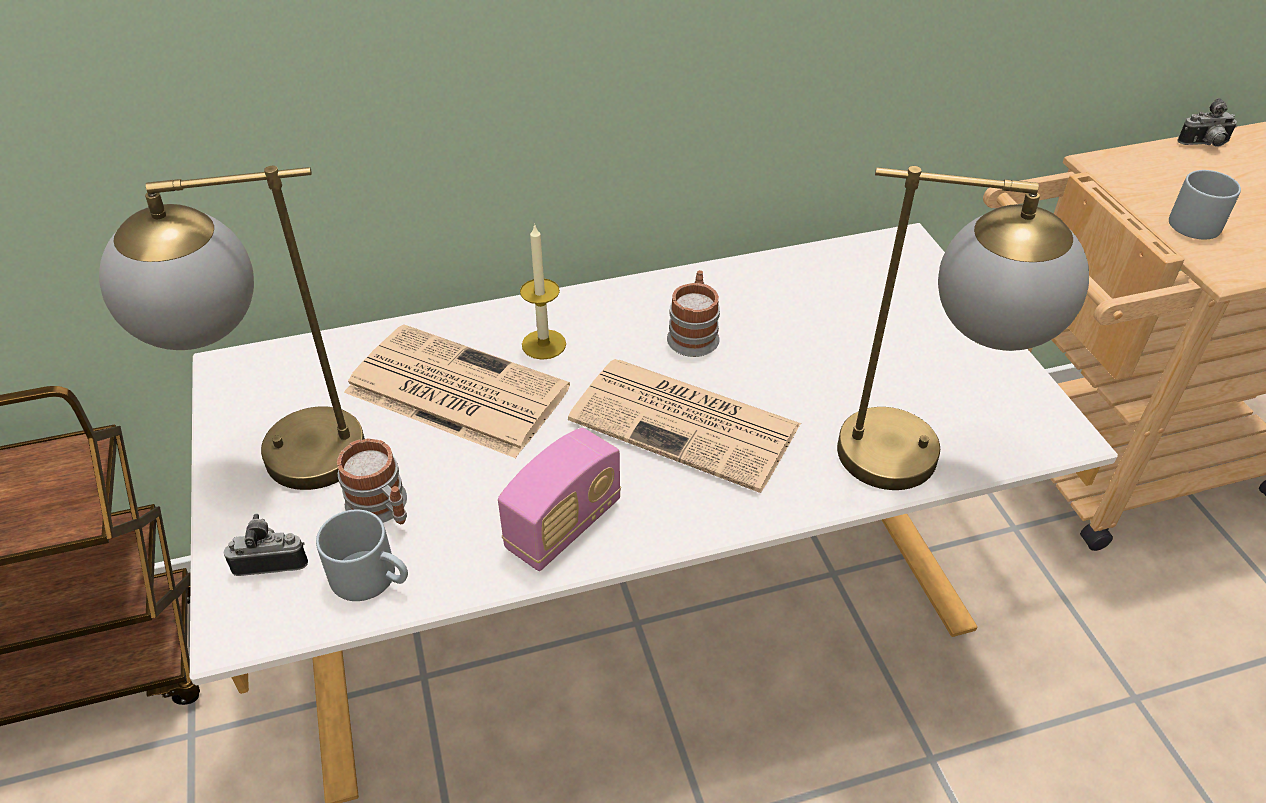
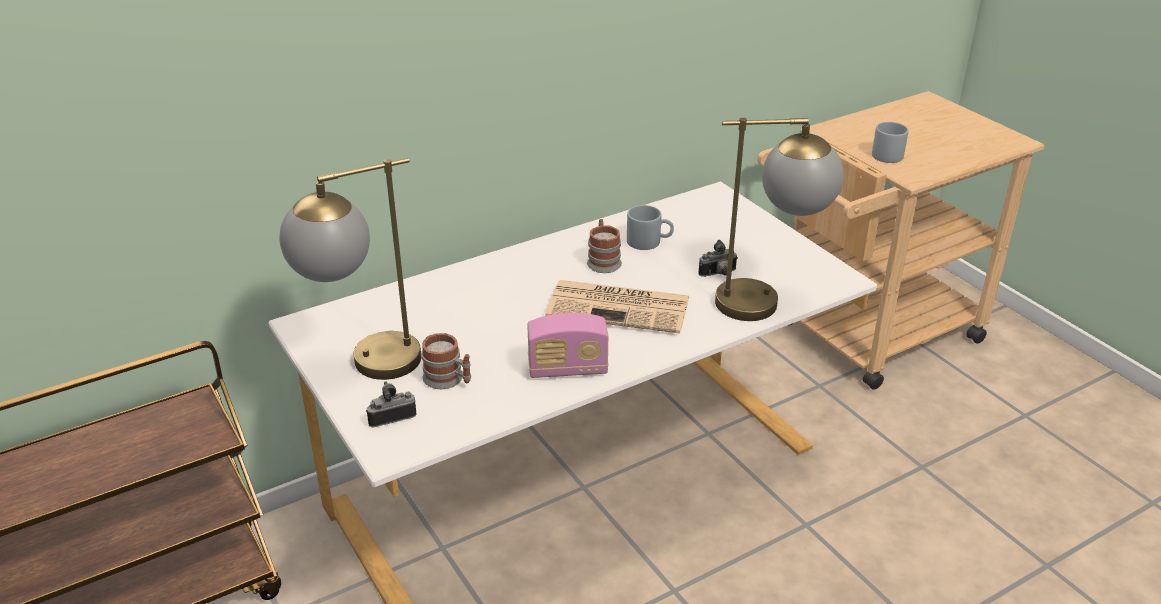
camera: 15 degrees left, 10 degrees down
(373, 577) = (462, 413): grey mug -> grey mug (649, 241)
(453, 391) = (461, 313): newspaper -> none
(544, 344) = (508, 280): candle -> none
(564, 526) = (568, 369): radio -> radio turned 60 degrees clockwise
(1205, 145) = (881, 112): camera -> camera (718, 274)

